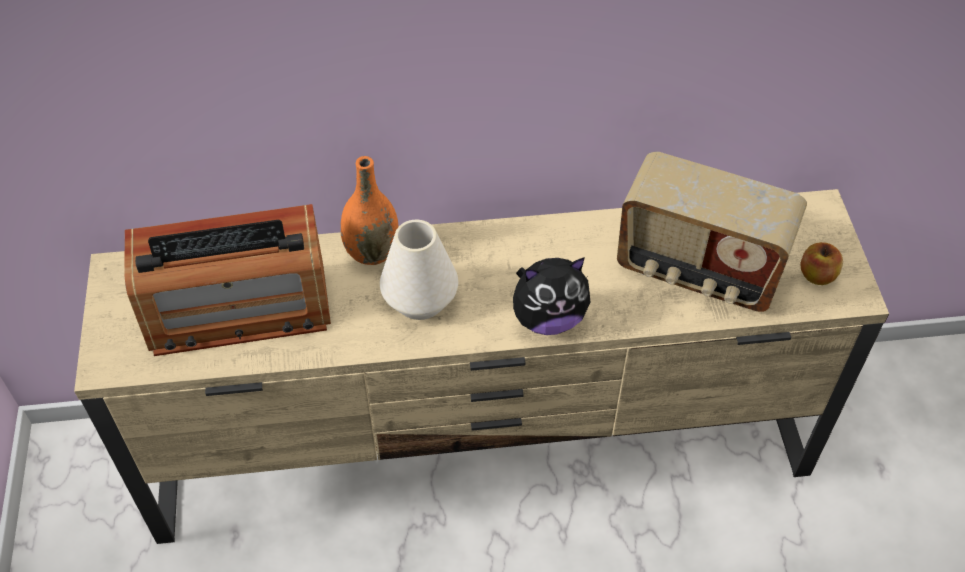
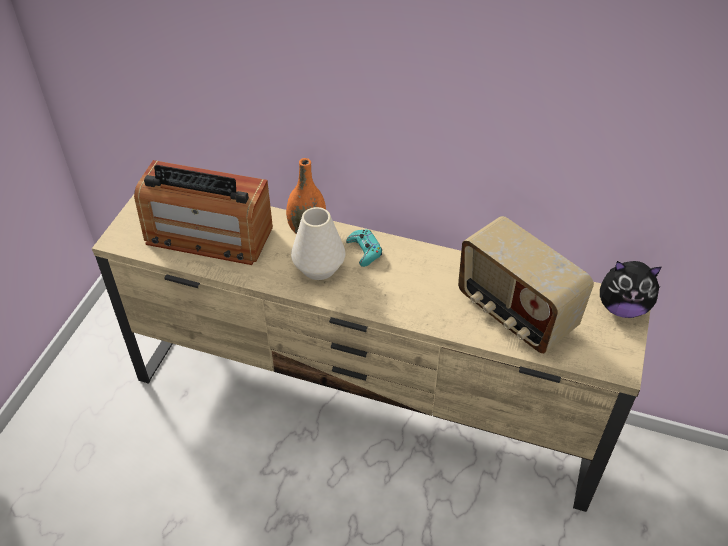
camera: 25 degrees right, 5 degrees down
(466, 255) = (364, 251): none -> turquoise game controller
(548, 318) = (393, 307): plush toy -> plush toy (622, 307)
(817, 275) = (600, 345): apple -> none

